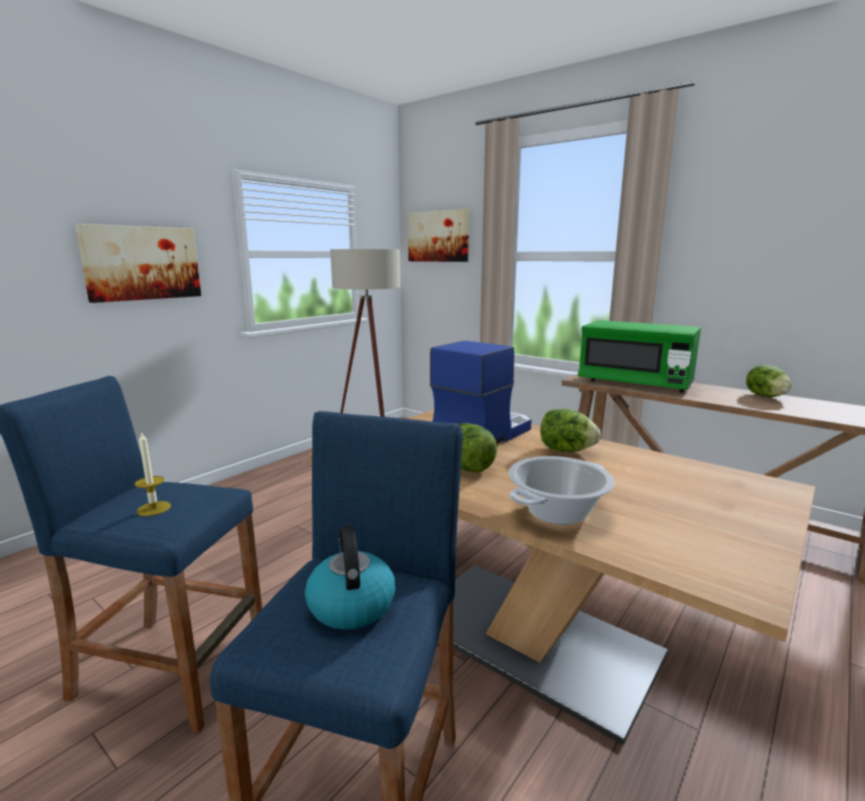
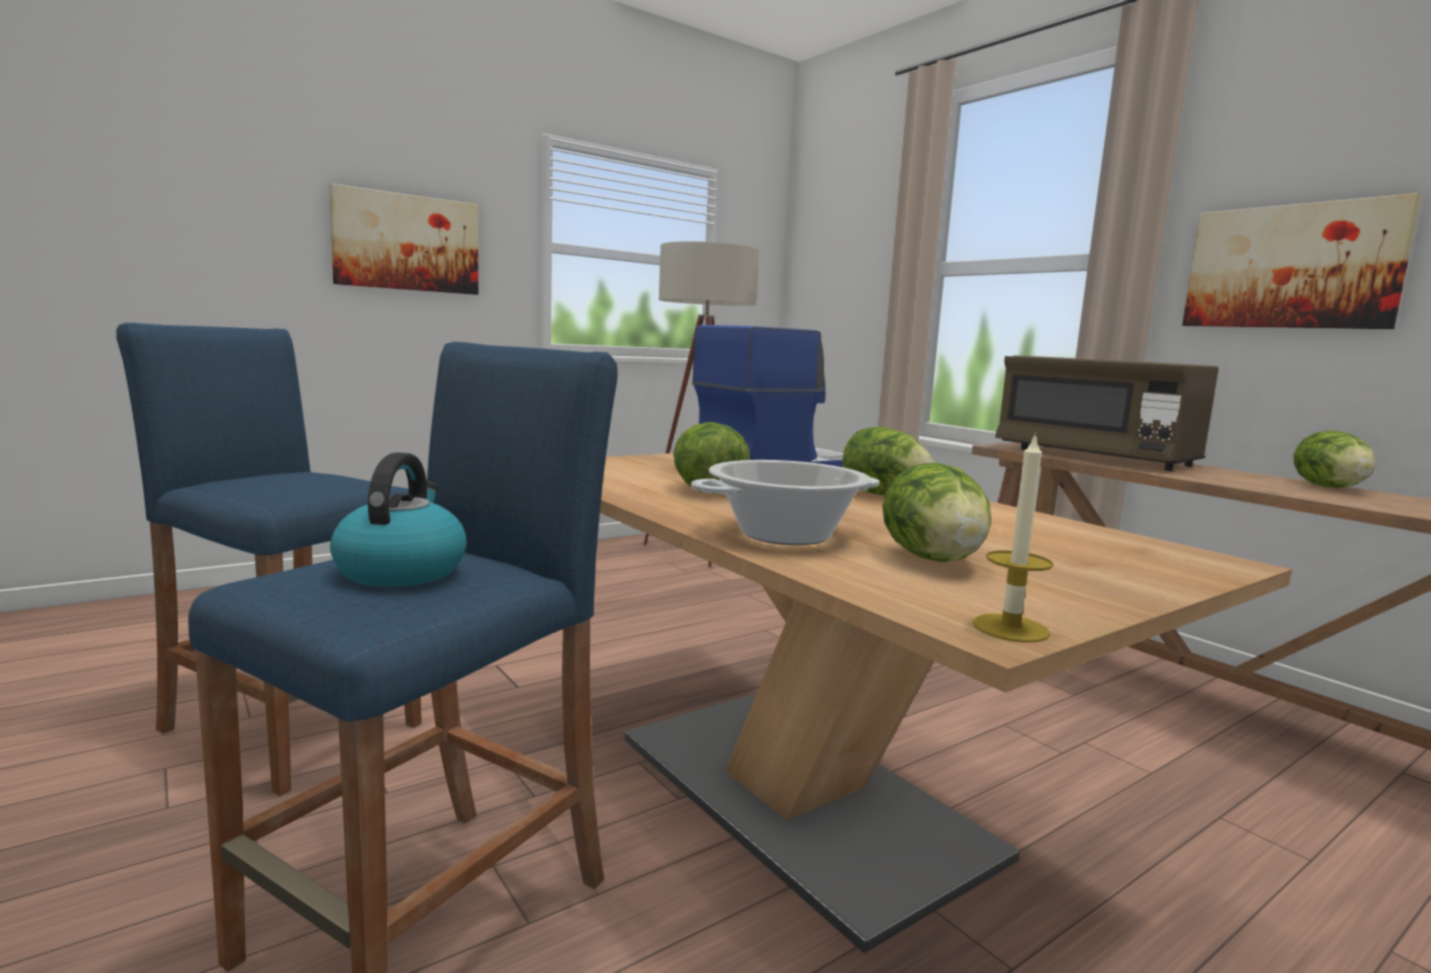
camera: 15 degrees right, 5 degrees down
(154, 508) = (279, 483): candle -> candle (1010, 628)
(438, 236) = (837, 245): picture -> picture (1292, 267)
(635, 383) = (1095, 457): green microwave -> brown microwave
(656, 521) = (933, 559): none -> lettuce

